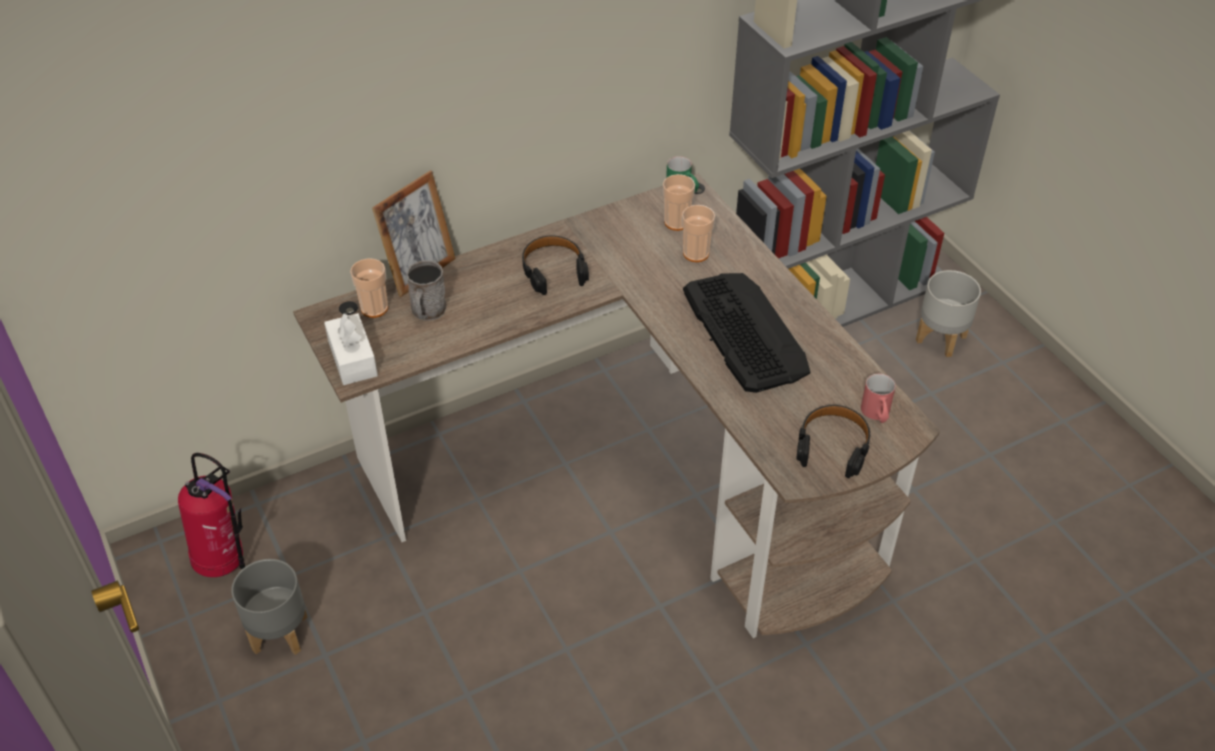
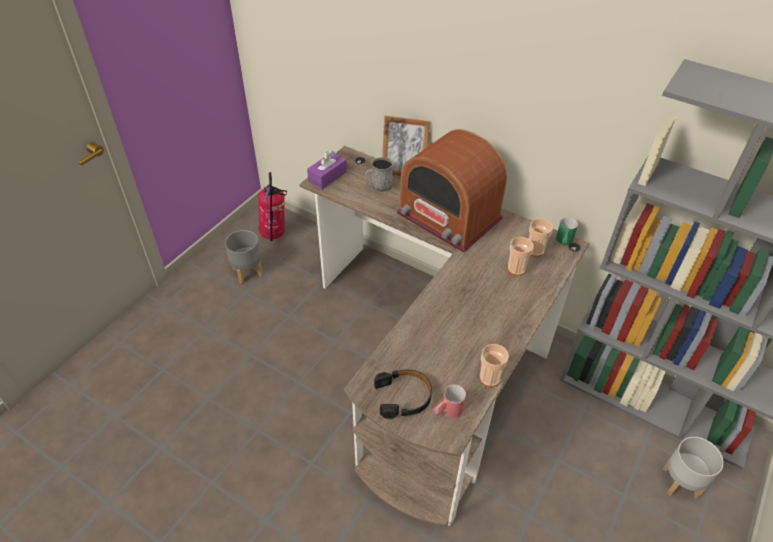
camera: 60 degrees right, 0 degrees up
(352, 359) = (327, 176): white tissue box -> purple tissue box
(374, 308) = (366, 168): cup -> cup (489, 378)
(553, 270) = (448, 217): black headphones -> radio
(744, 331) = (469, 316): keyboard -> none

